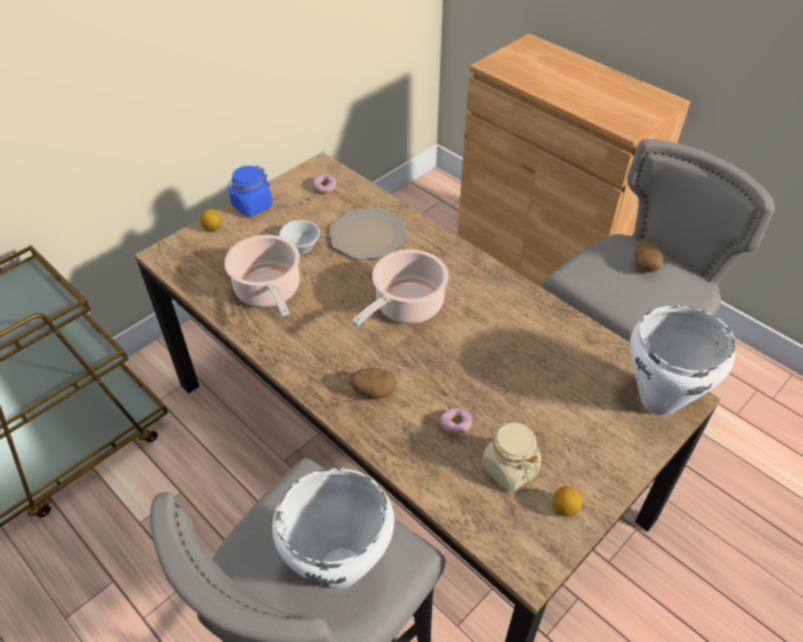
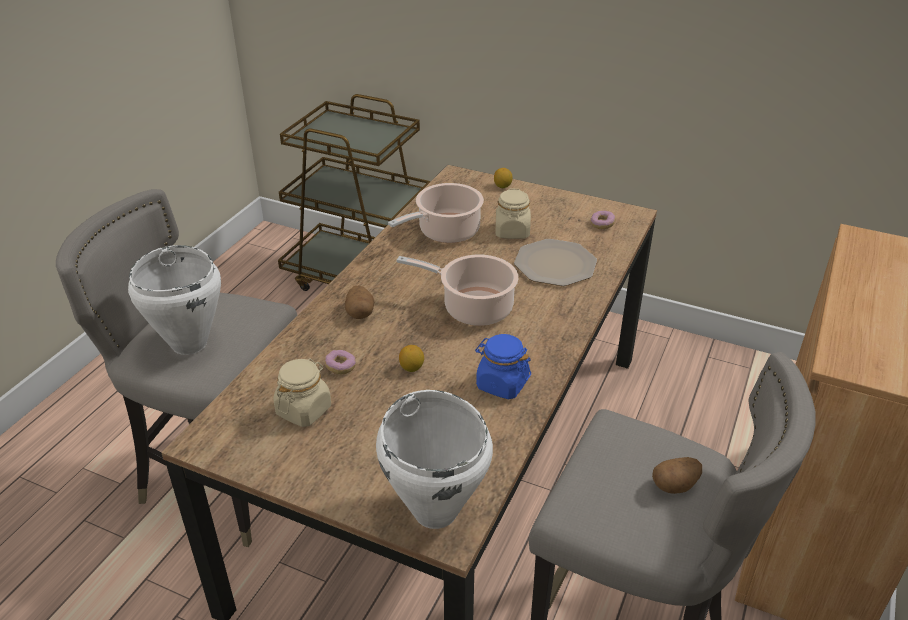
camera: 70 degrees right, 10 degrees down
(252, 206) = (545, 196): blue jar -> blue jar (502, 384)
(299, 245) = (512, 231): white cup -> beige jar
(564, 508) = (269, 454): lemon -> lemon (412, 368)

